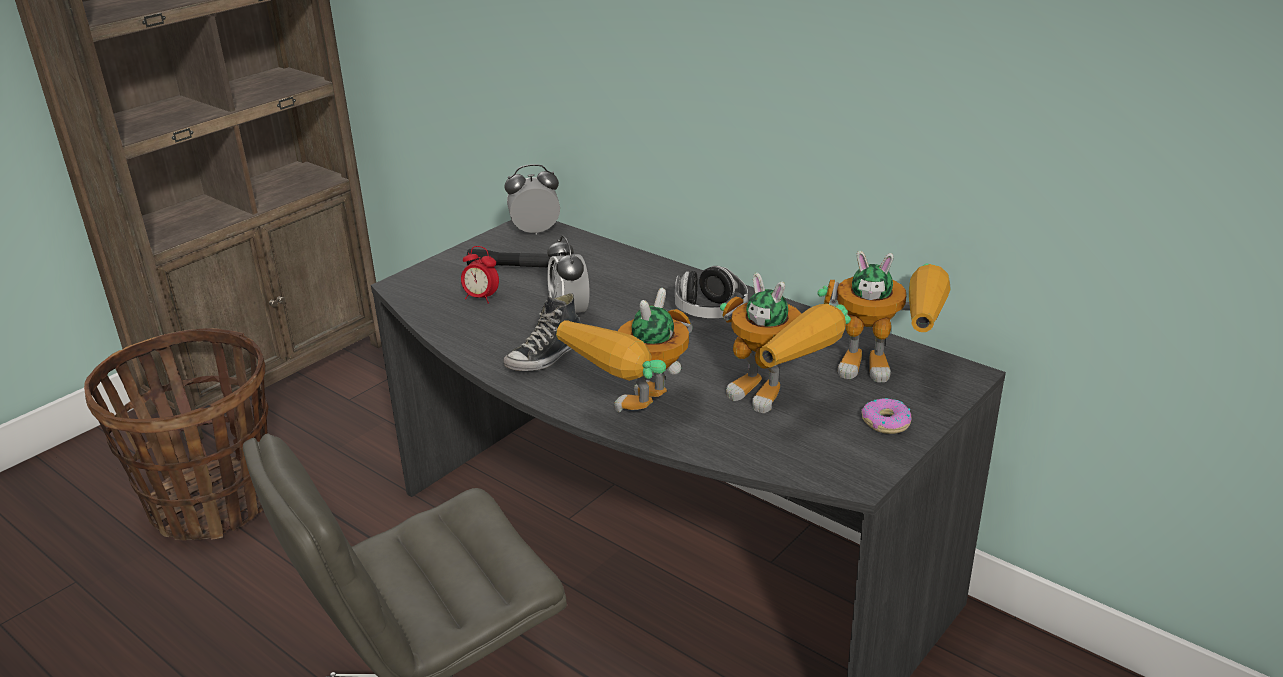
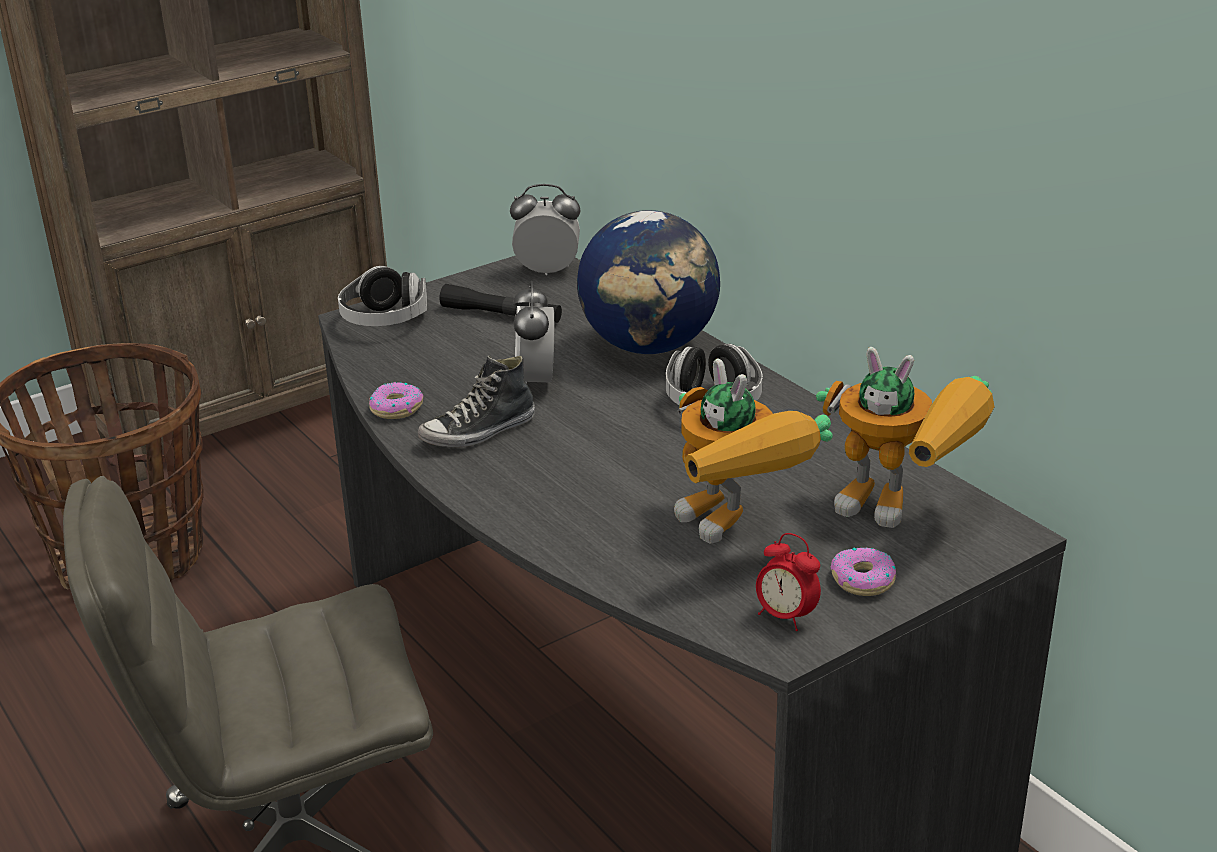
camera: 15 degrees right, 0 degrees up
(427, 282) = (385, 320): none -> headphones
(471, 347) = (396, 408): none -> donut
(481, 298) = (439, 348): alarm clock -> alarm clock (785, 616)
(637, 418) = (549, 525): toy robot -> none
(641, 276) = (650, 346): none -> globe

